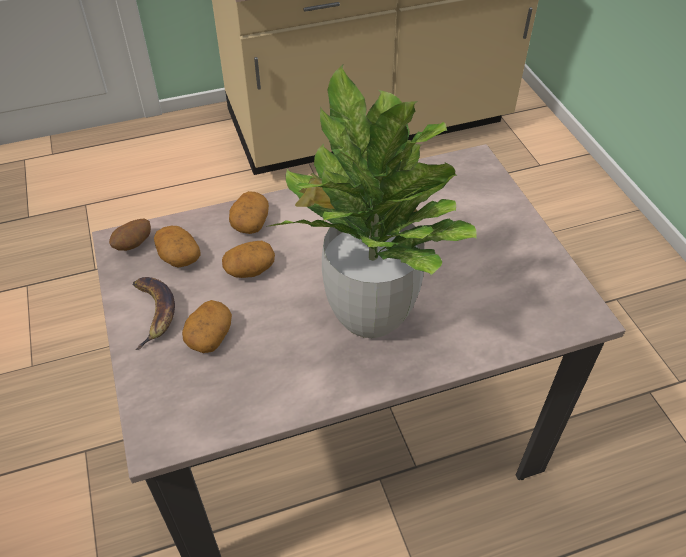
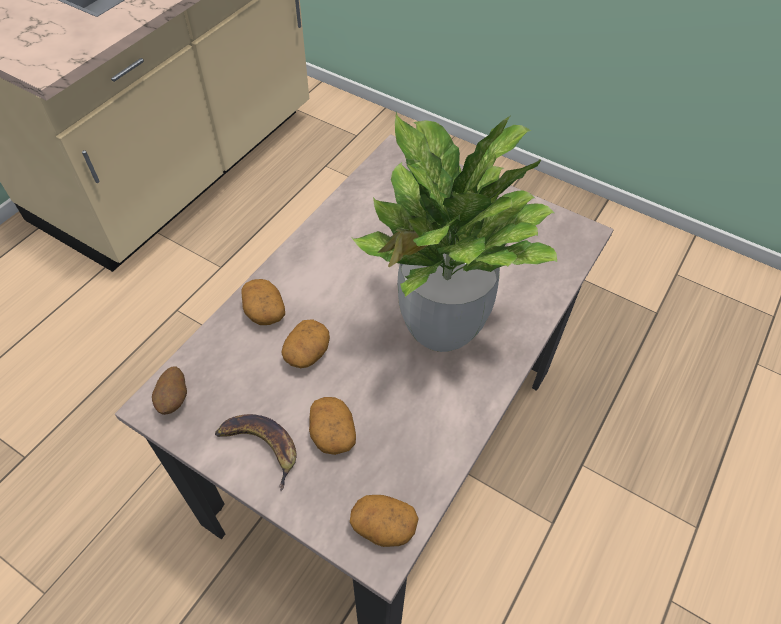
camera: 40 degrees left, 5 degrees up
(178, 256) = (229, 382): potato -> potato (383, 526)

